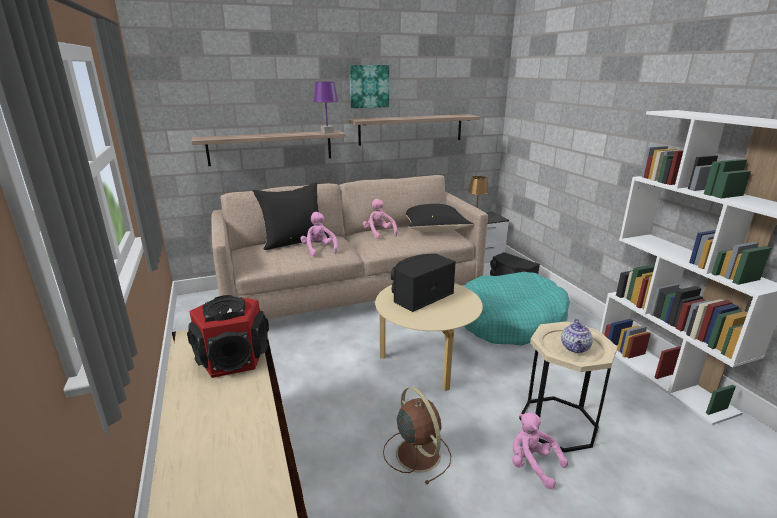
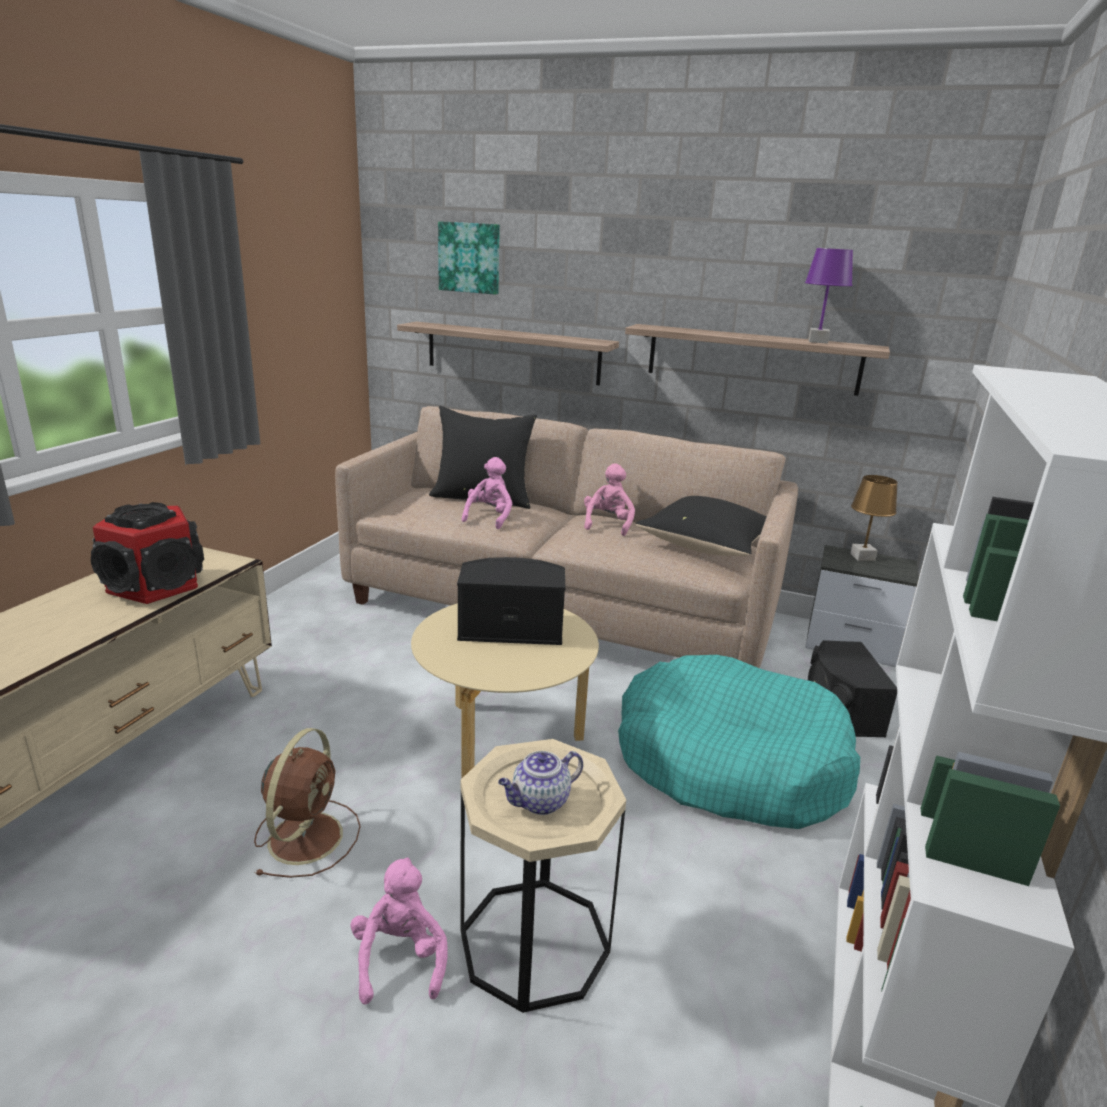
camera: 40 degrees right, 0 degrees up
(327, 132) = (585, 341): purple table lamp -> purple table lamp (817, 341)
(369, 86) = (680, 271): picture -> picture (470, 258)

